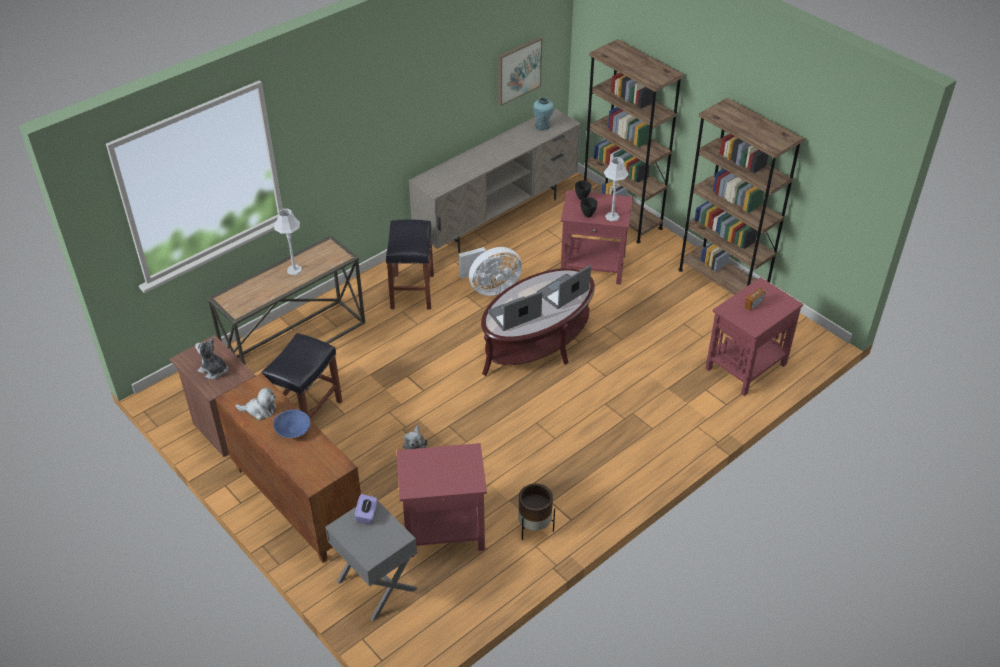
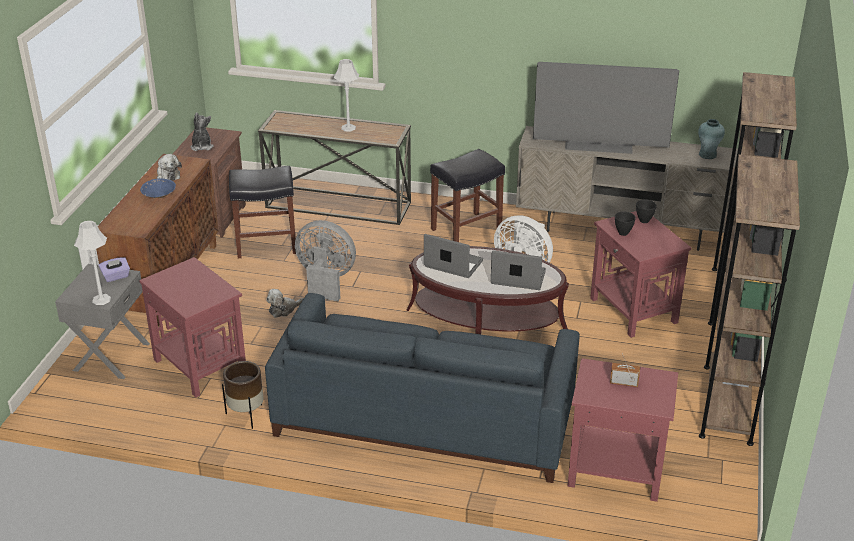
camera: 55 degrees right, 10 degrees down
(399, 402) = (325, 281): none -> grey fan
(475, 161) = (599, 144): none -> television
(518, 70) = (700, 76): picture -> none
(612, 216) = (641, 247): grey table lamp -> grey table lamp (101, 299)
(619, 428) = (424, 416): none -> blue sofa

